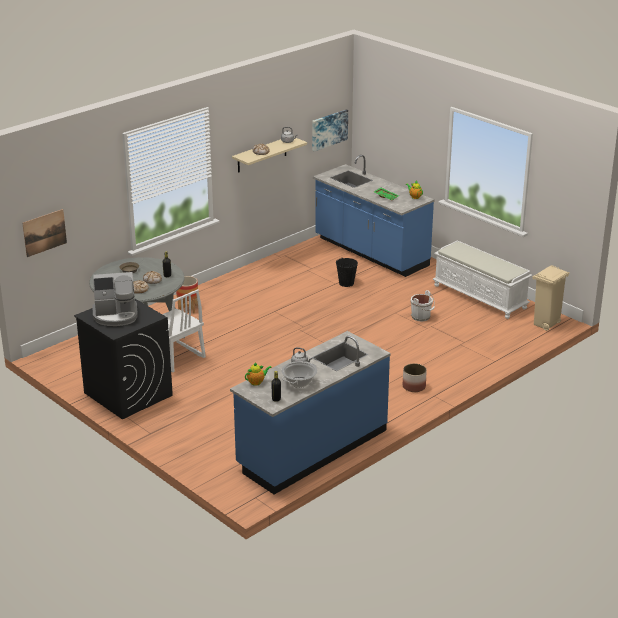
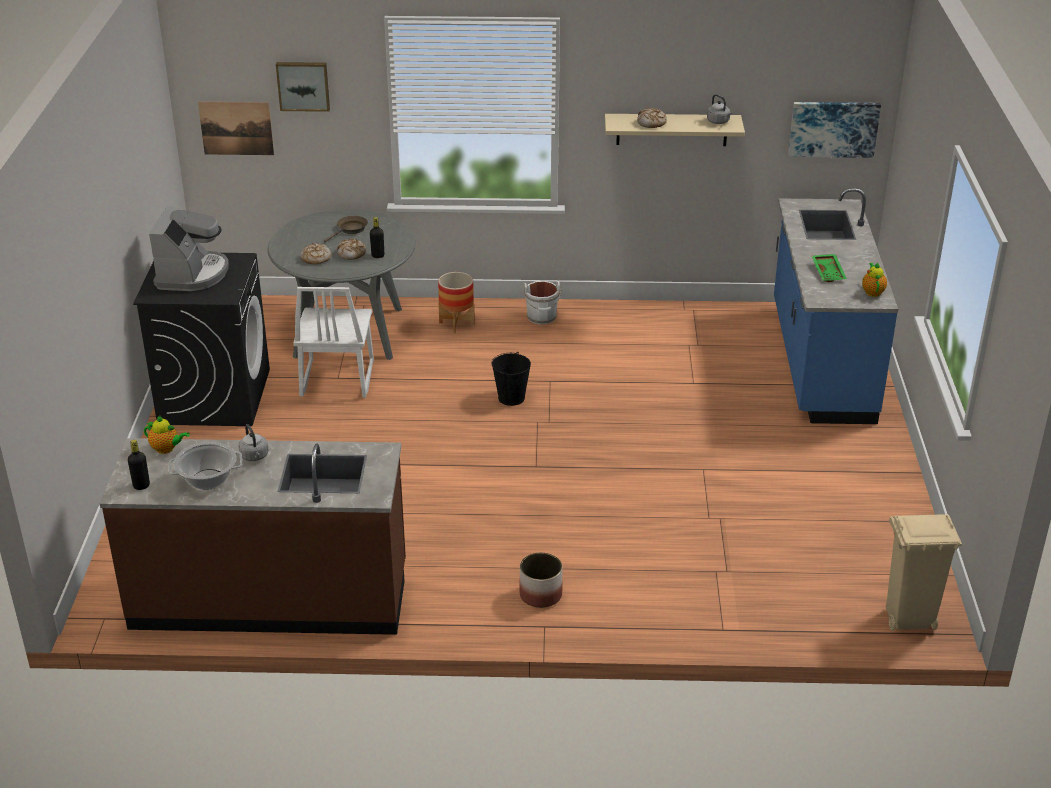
camera: 45 degrees right, 5 degrees up
(81, 191) = (303, 85): none -> picture
(116, 315) = (192, 274): coffee machine -> coffee machine turned 120 degrees counterclockwise
(312, 448) = (270, 597): blue counter -> brown counter
(346, 283) = (709, 390): black bucket -> black bucket (511, 398)
(421, 317) = (730, 497): white bucket -> white bucket (542, 317)
(480, 297) = (875, 514): white bench -> none

